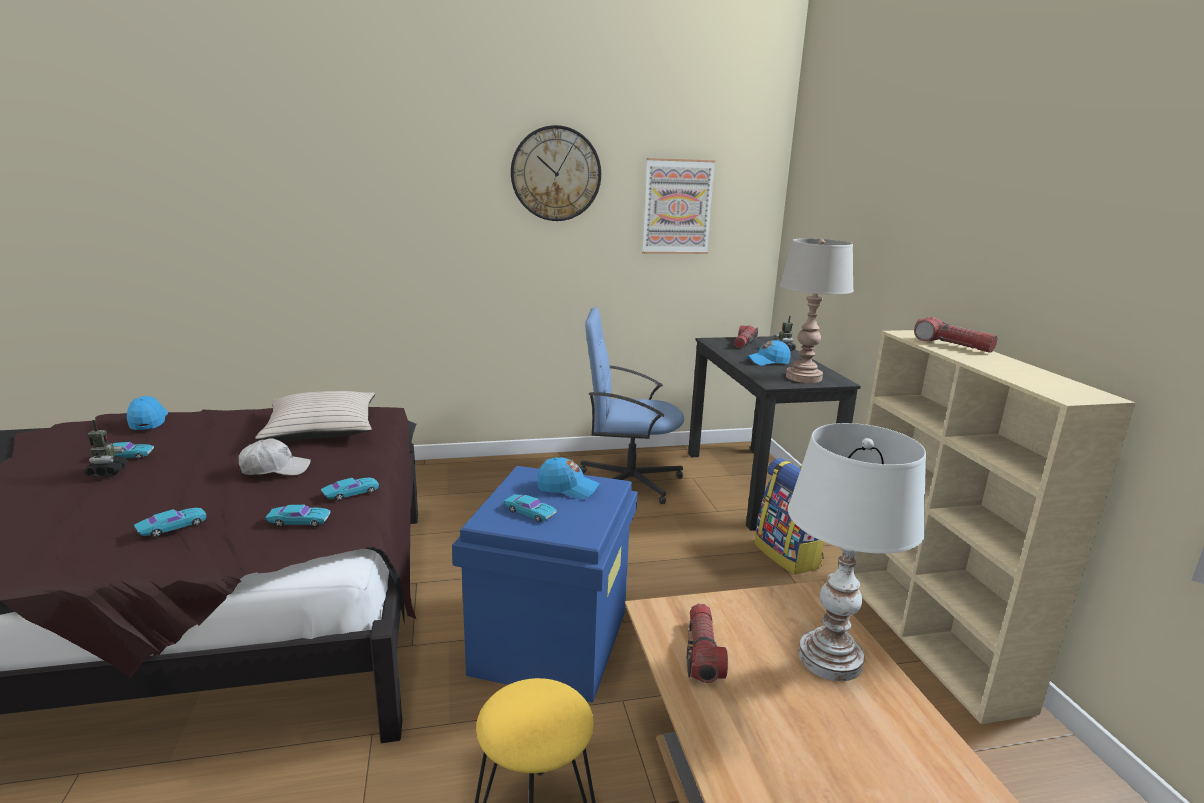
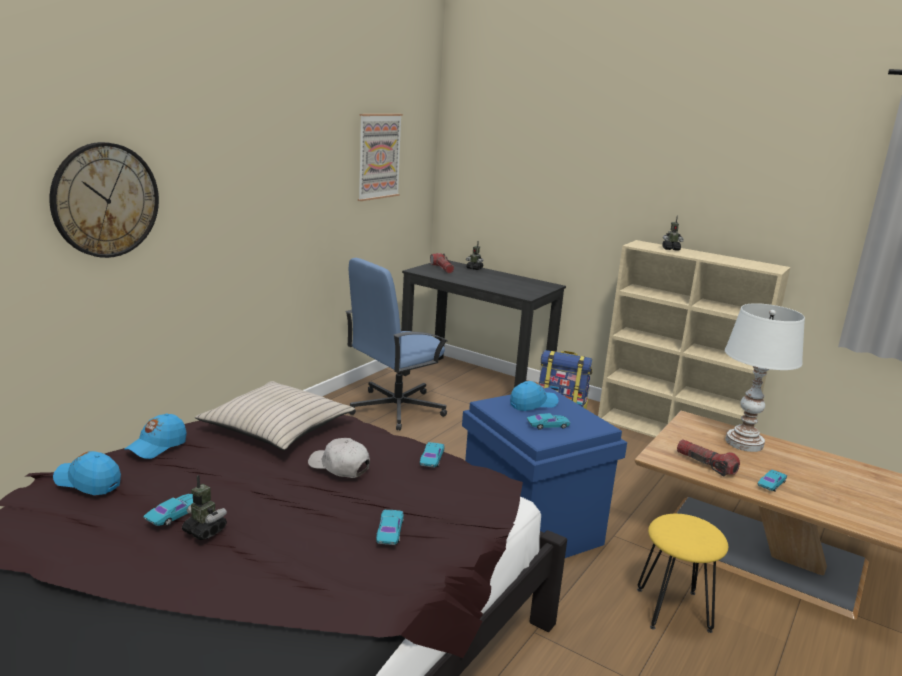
camera: 45 degrees left, 0 degrees up
(275, 469) = (339, 467): white cap -> white cap turned 90 degrees counterclockwise
(299, 521) = (453, 488): turquoise toy car -> turquoise toy car (771, 484)
(556, 174) = (299, 132): wall clock -> wall clock (105, 200)
(768, 362) = (488, 280): blue cap -> blue cap (157, 446)
(803, 377) = (530, 287): grey table lamp -> none
(952, 345) = (671, 249): flashlight -> toy robot

